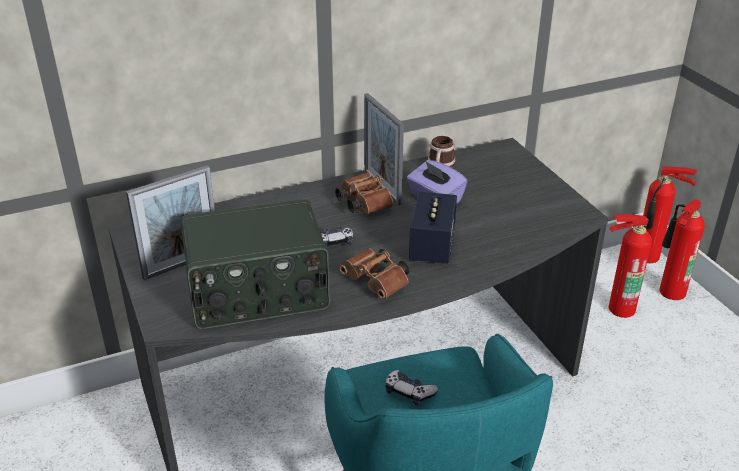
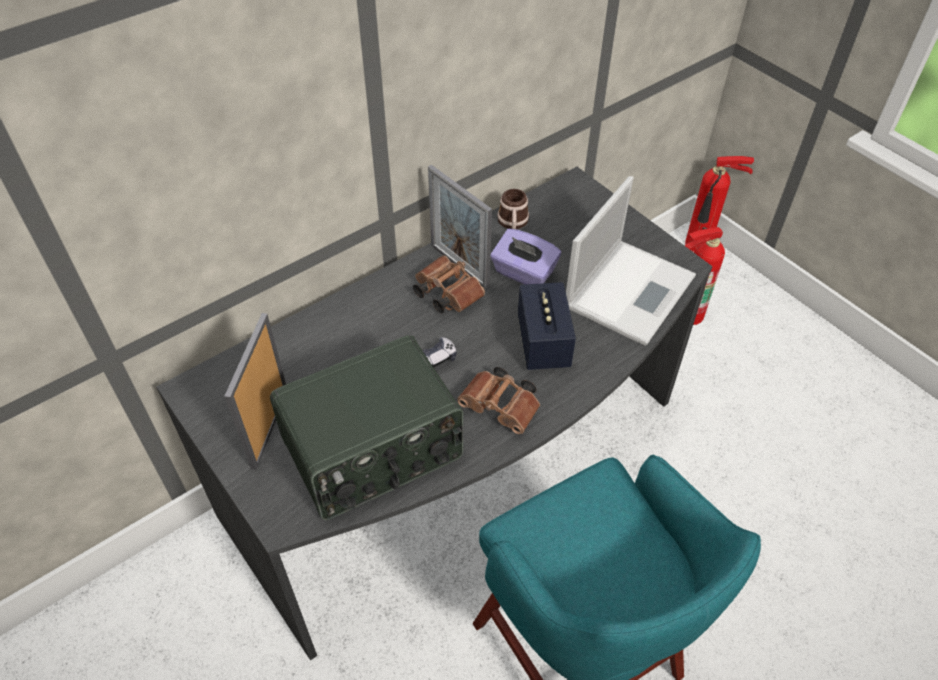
camera: 15 degrees left, 15 degrees up
(182, 264) = (269, 428): picture frame -> picture frame turned 150 degrees clockwise
(409, 392) = (576, 542): game controller -> none
(525, 223) = (630, 289): none -> laptop
(669, 292) = (729, 285): fire extinguisher -> none

